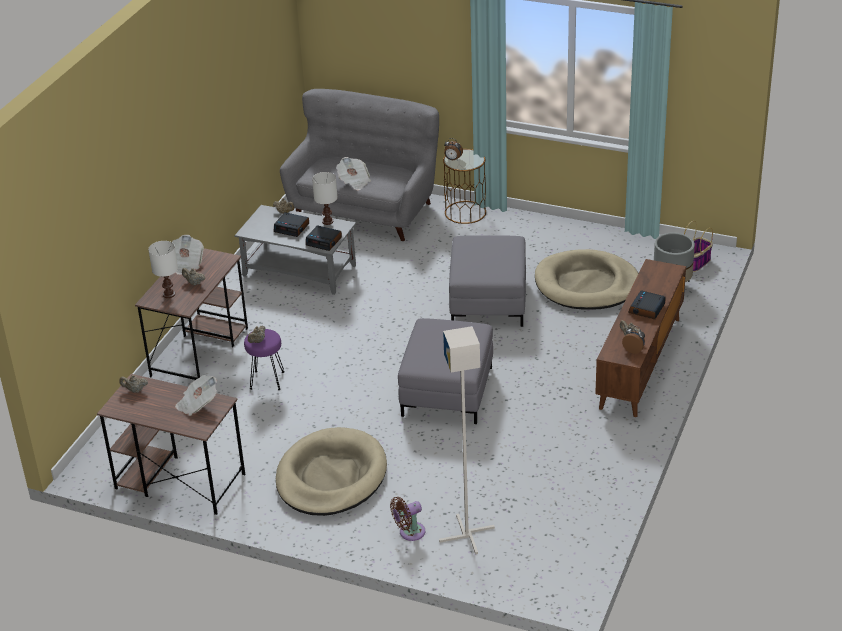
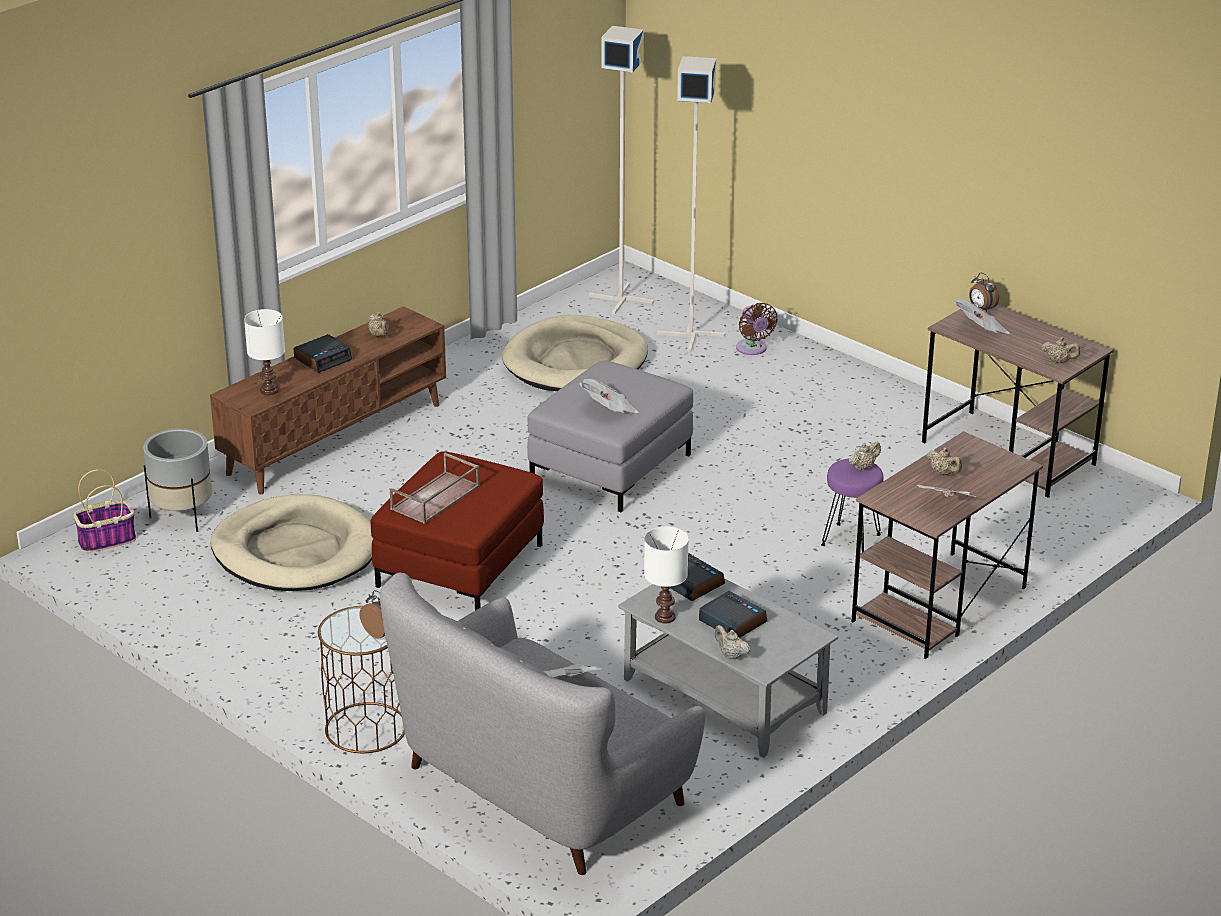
camera: 160 degrees left, 5 degrees down
(169, 294) = (987, 467): white table lamp -> white table lamp (269, 391)
(331, 477) = (815, 415): beige dog bed -> beige dog bed (575, 362)
(409, 532) = (752, 349): brown fan -> brown fan turned 75 degrees clockwise
(439, 335) = (609, 410): none -> newspaper
(487, 301) = (460, 566): grey ottoman -> red ottoman
(496, 250) = (435, 498): none -> brown tray
(549, 560) = (621, 299): none -> grey floor lamp
(634, 350) = (390, 323): alarm clock -> alarm clock (981, 309)

